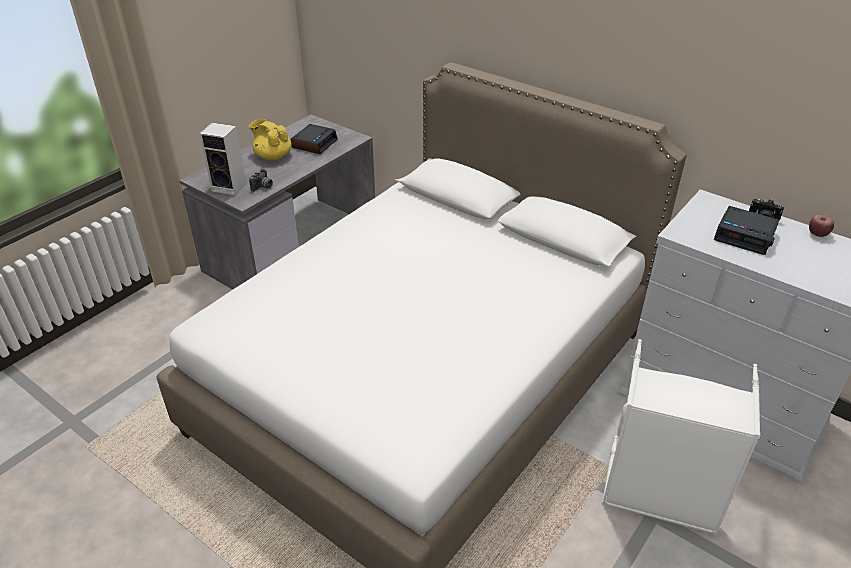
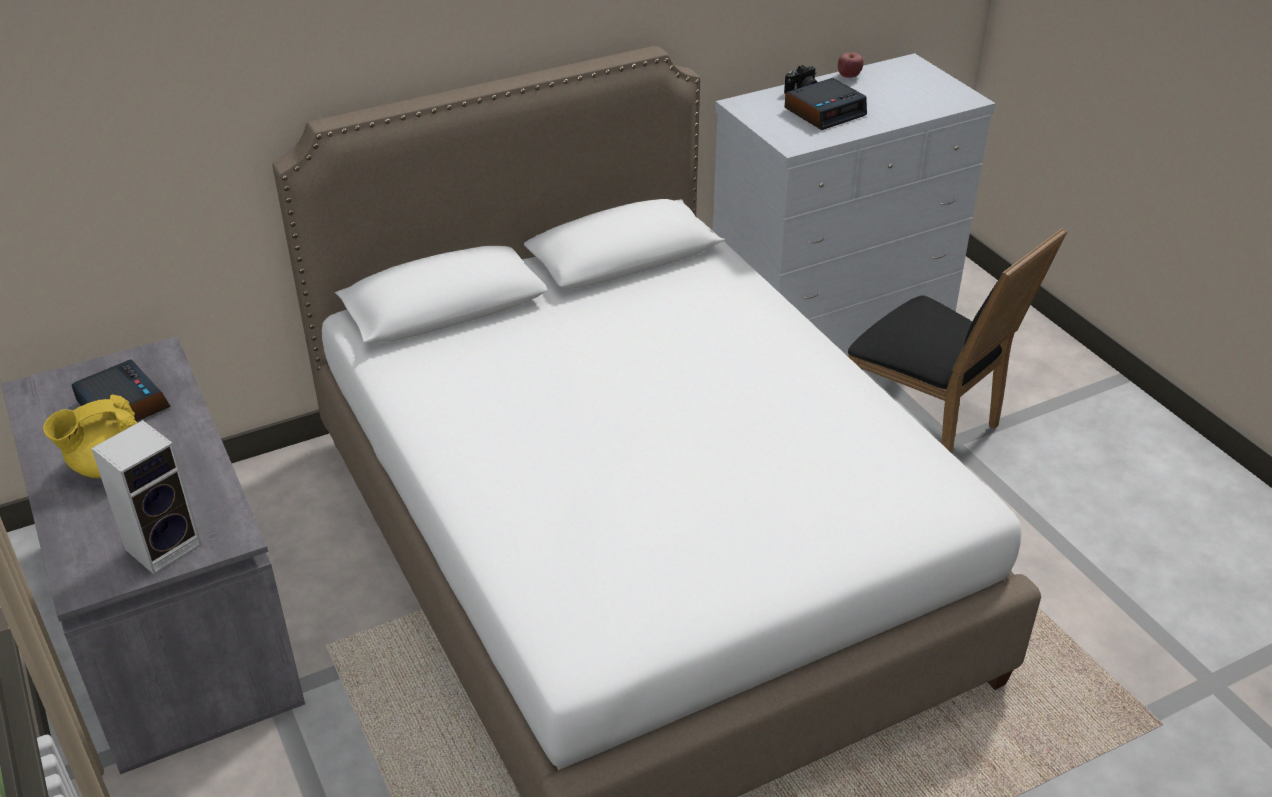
camera: 65 degrees left, 0 degrees up
(263, 187) = (210, 502): camera -> none
(660, 495) = (928, 425): white laundry basket -> black chair

